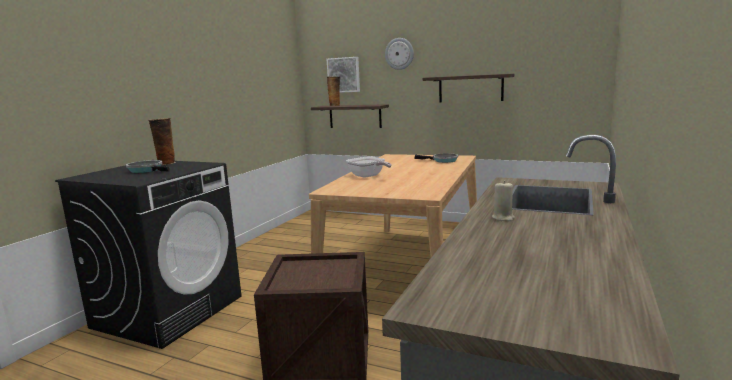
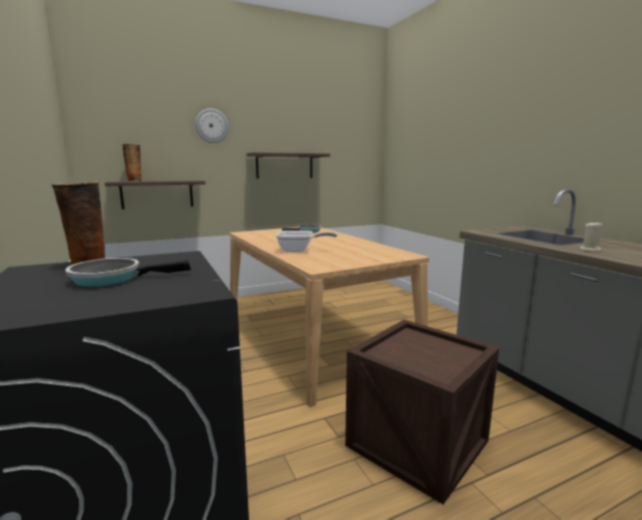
camera: 50 degrees left, 0 degrees up
(344, 75) = (139, 144): picture -> none

